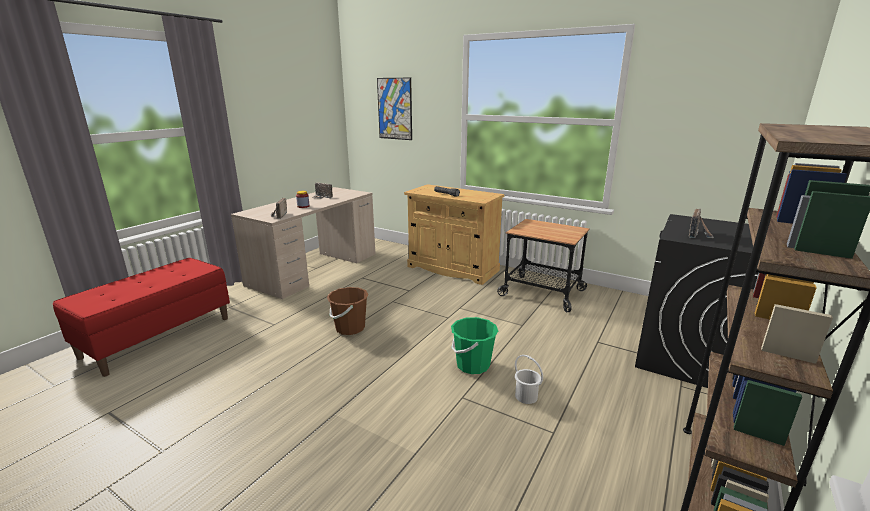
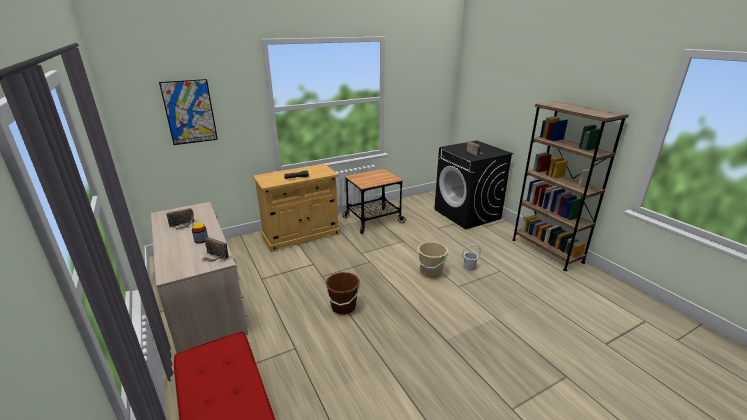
camera: 60 degrees left, 5 degrees up
(472, 365) = (430, 272): green bucket -> beige bucket

